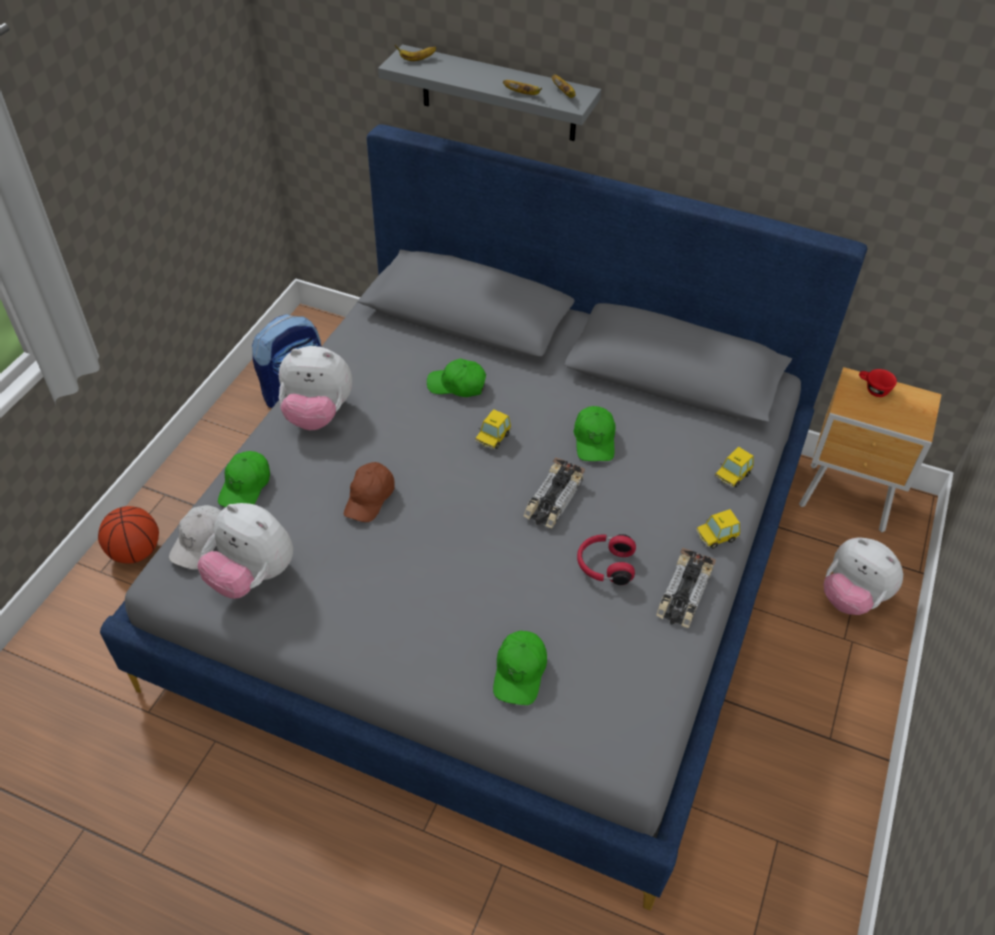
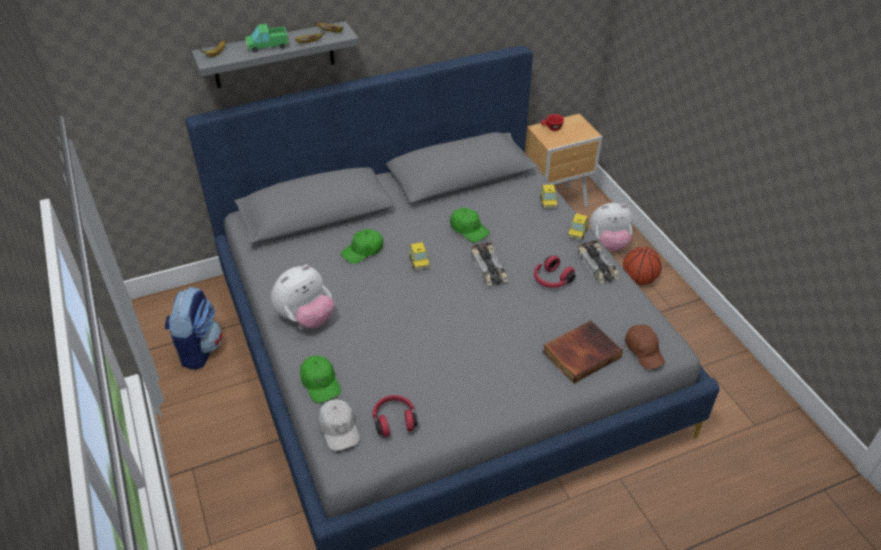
camera: 45 degrees left, 5 degrees down
(135, 551) = (218, 514): basketball -> basketball (638, 279)
(252, 576) = (394, 420): plush toy -> red headphones
(370, 498) = (401, 335): brown cap -> brown cap (644, 351)
(477, 76) = (267, 45): none -> toy truck
(520, 672) = (581, 353): green cap -> book

